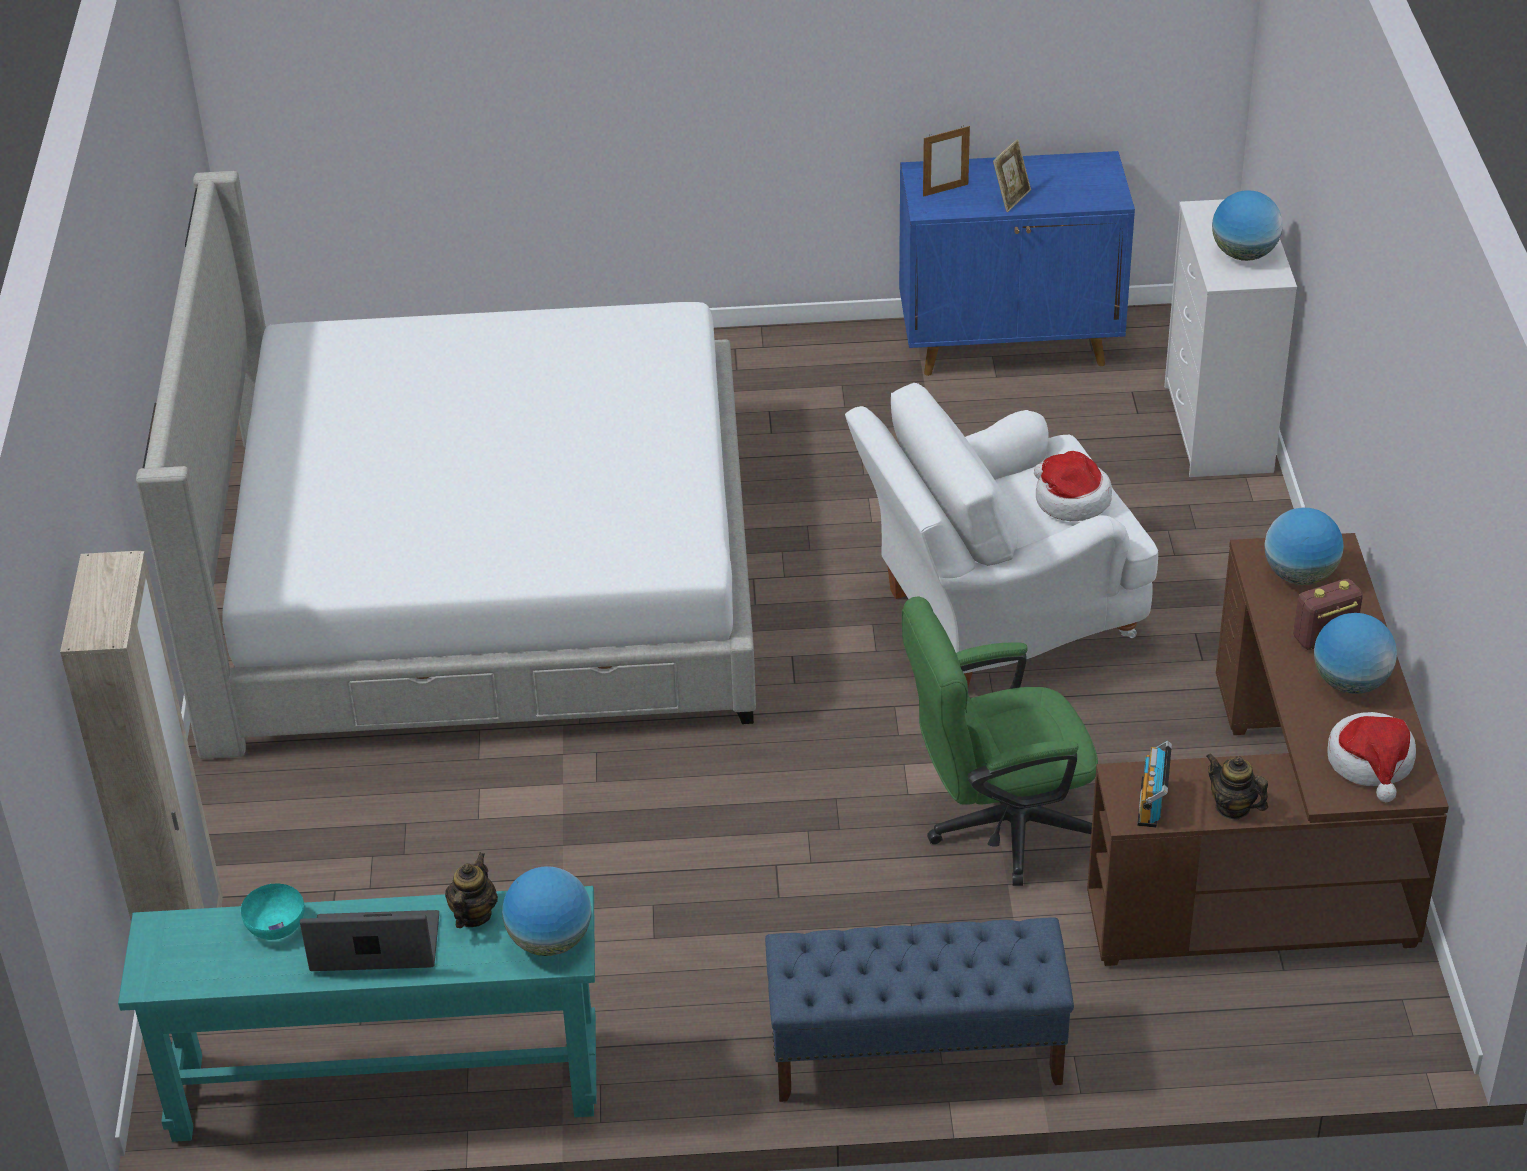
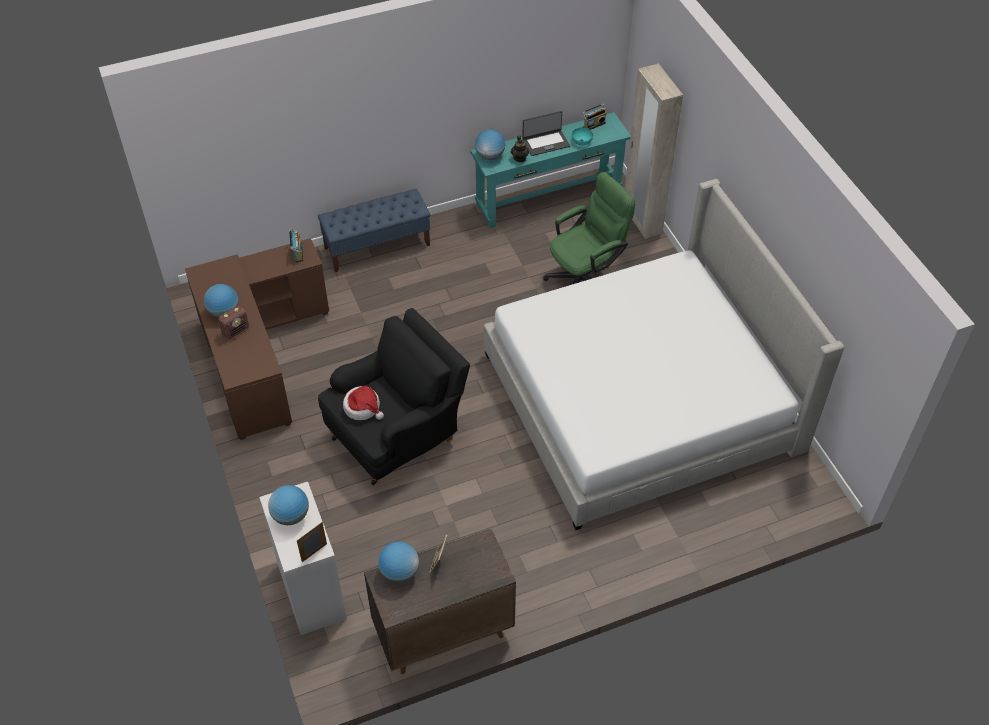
camera: 160 degrees right, 10 degrees up
(205, 973) = (593, 124): none -> radio
(945, 190) = (479, 560): picture frame -> picture frame (314, 553)
(997, 826) = (371, 334): green office chair -> green office chair (585, 277)
(998, 620) = (397, 434): white armchair -> black armchair
(1011, 344) = (442, 633): blue cabinet -> brown cabinet
(1233, 807) = (267, 257): teapot -> none
(1299, 575) = (248, 359): globe -> globe (399, 572)
(1371, 763) = (214, 279): hat -> none

